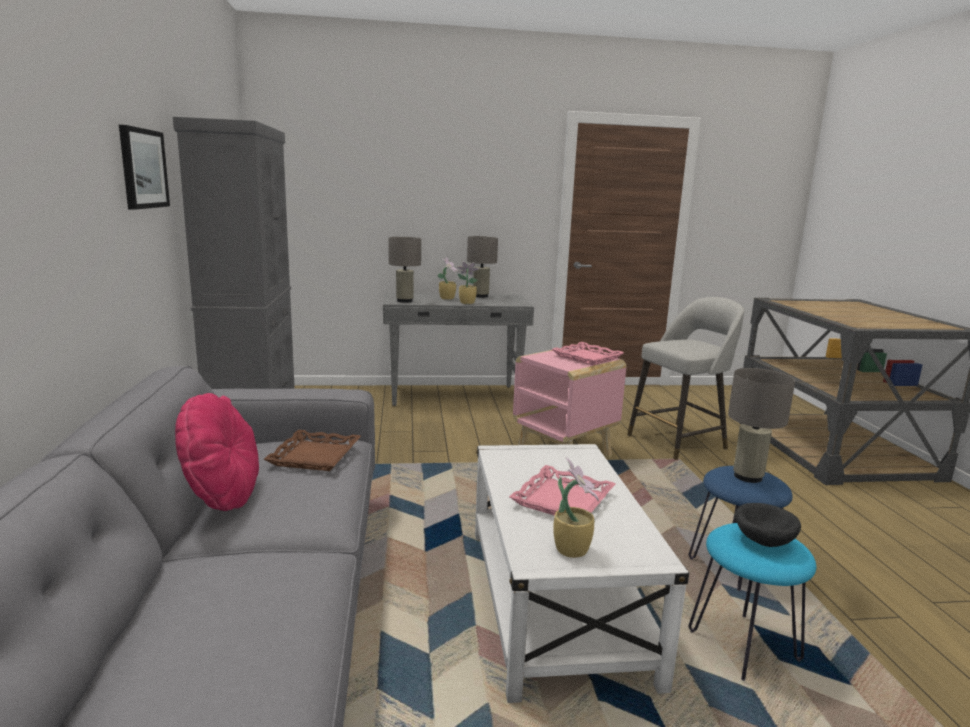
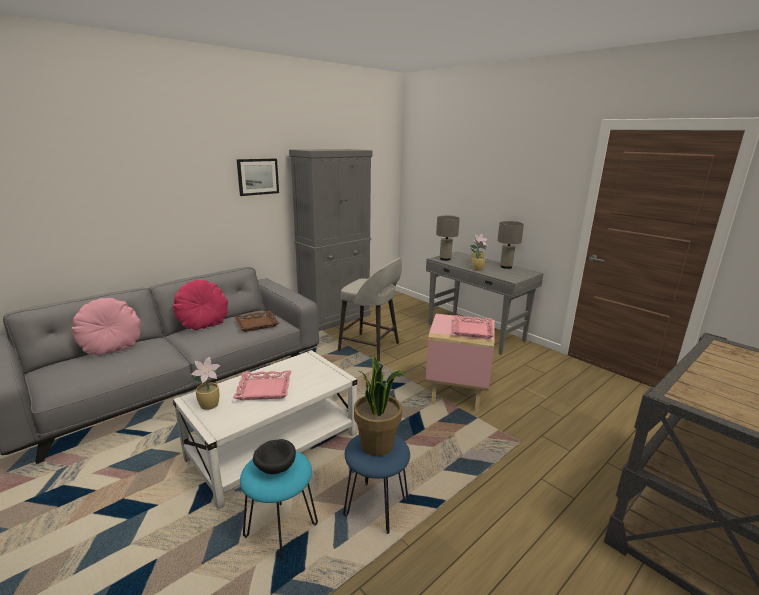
camera: 55 degrees right, 5 degrees up
(150, 625) = (112, 350): none -> pink pillow
(679, 441) = (556, 434): grey stool -> grey stool (370, 347)
(747, 476) = (378, 445): grey table lamp -> potted plant

